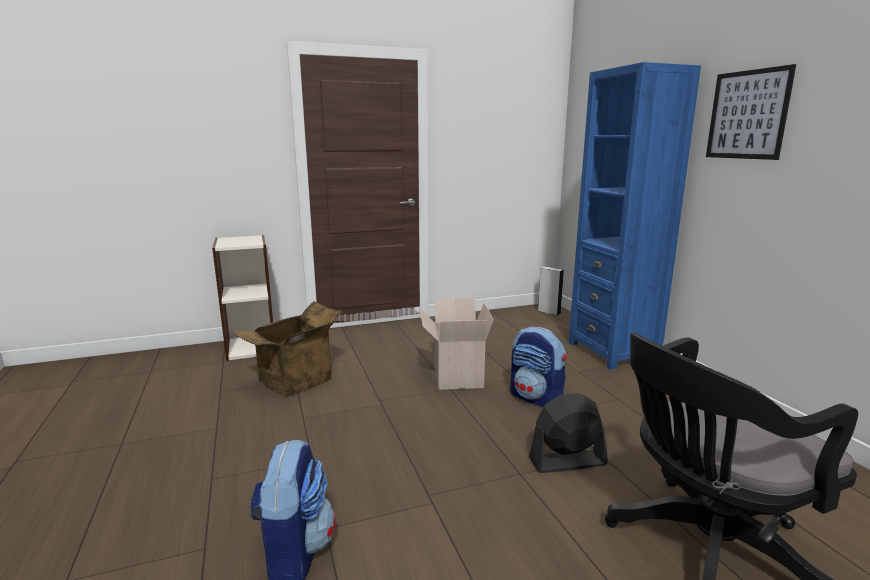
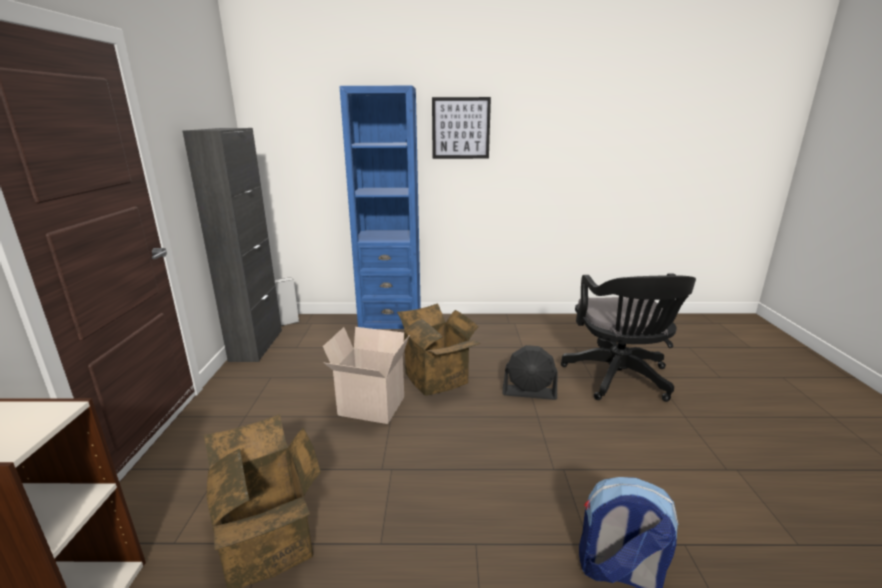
camera: 70 degrees left, 5 degrees up
(500, 313) = (256, 345): none -> black cabinet
(536, 398) = (439, 378): backpack -> cardboard box
(567, 461) = (529, 392): black fan -> black fan turned 90 degrees counterclockwise

